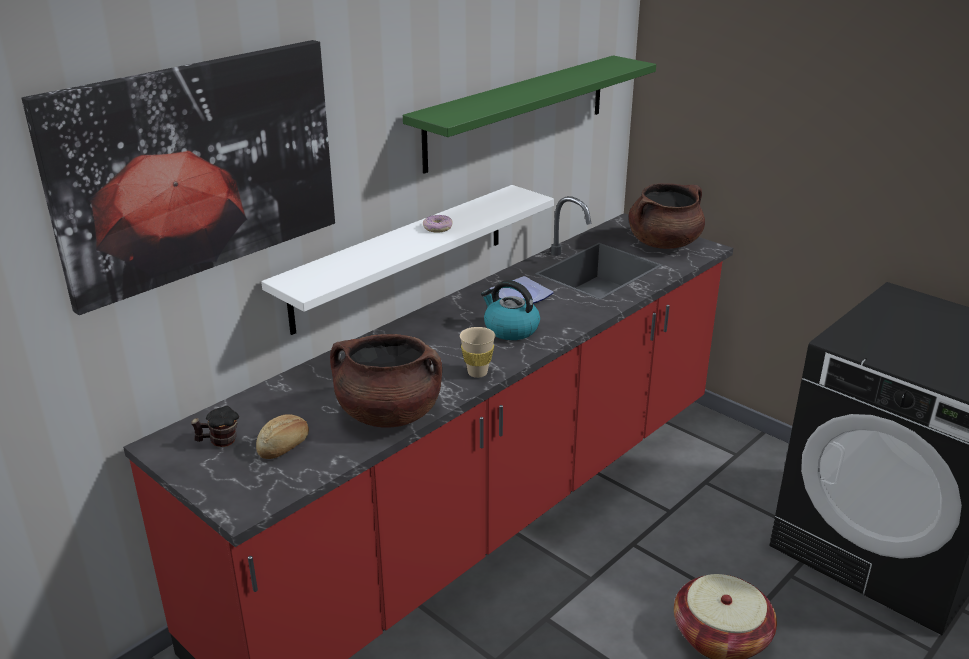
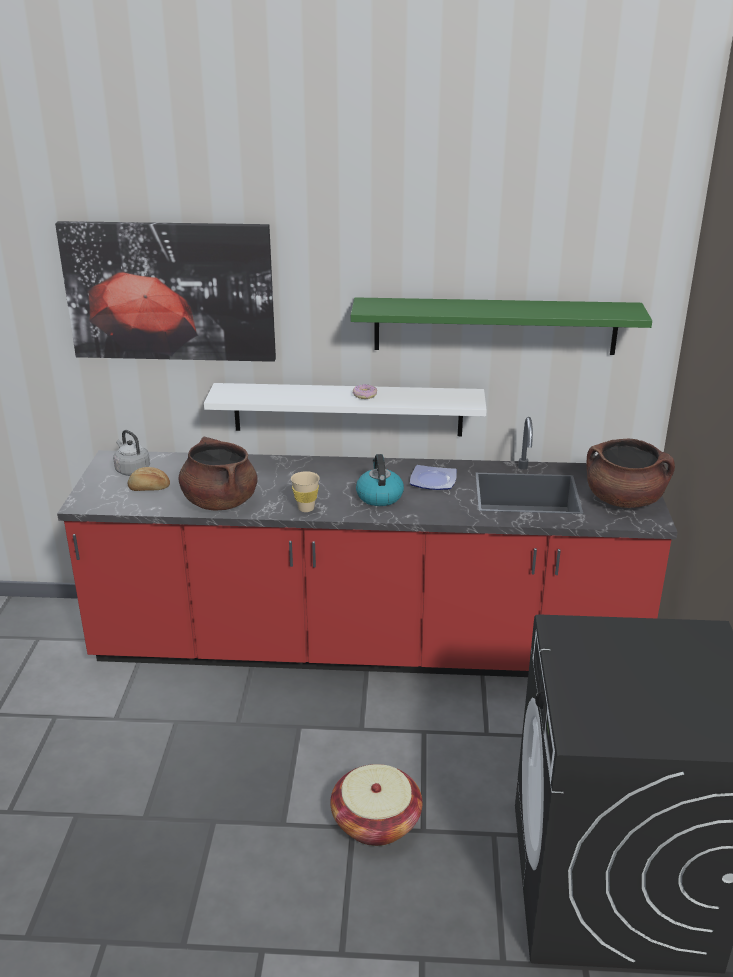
camera: 50 degrees right, 0 degrees up
(219, 441) = (131, 470): mug -> grey kettle

